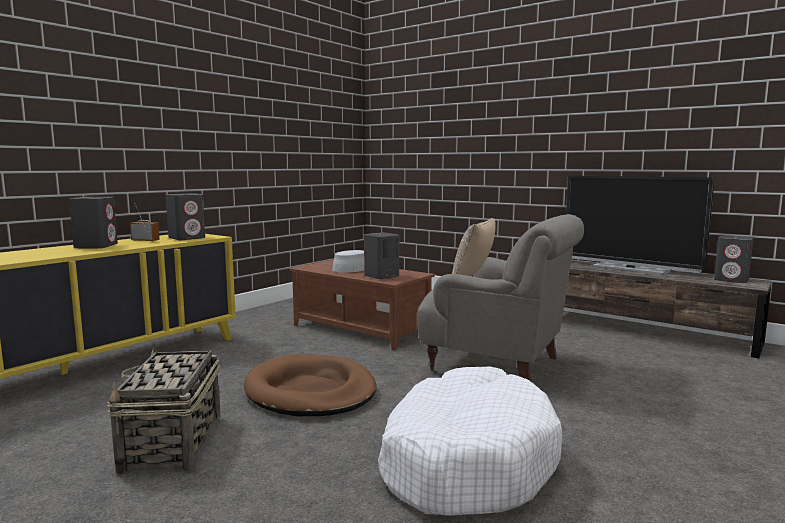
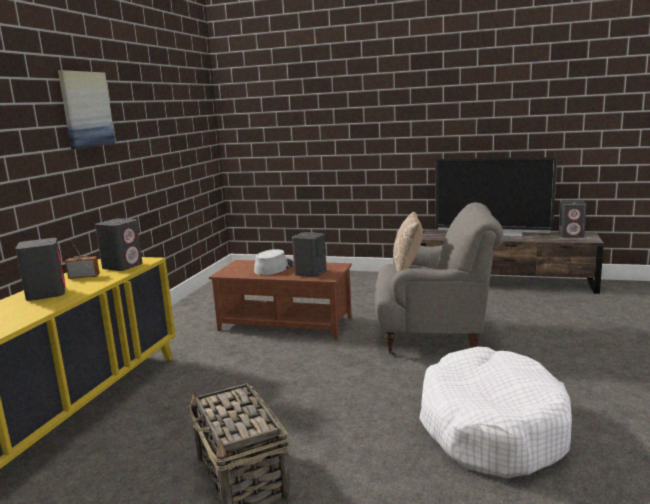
camera: 20 degrees left, 5 degrees up
(199, 97) = (86, 109): none -> picture
(310, 391) = (309, 396): brown dog bed -> none

